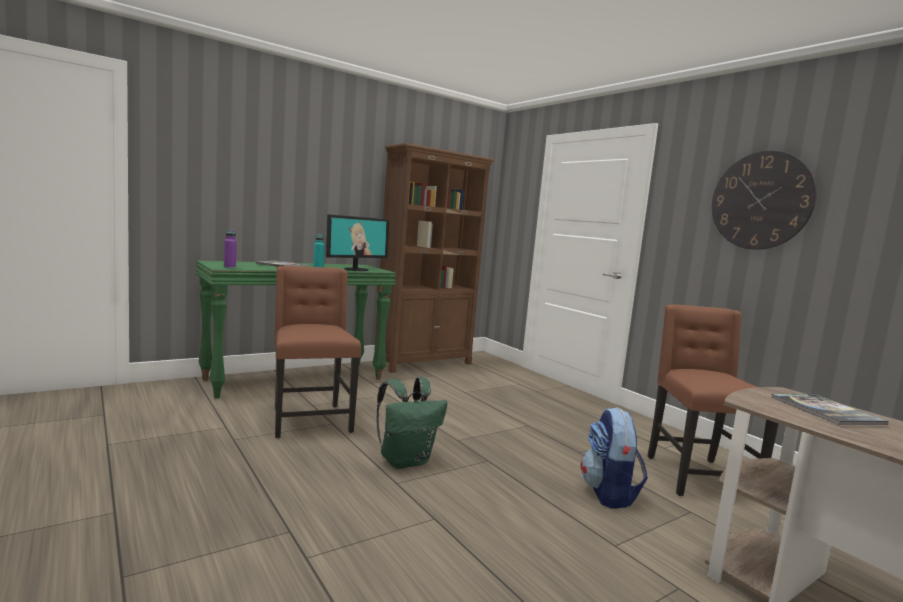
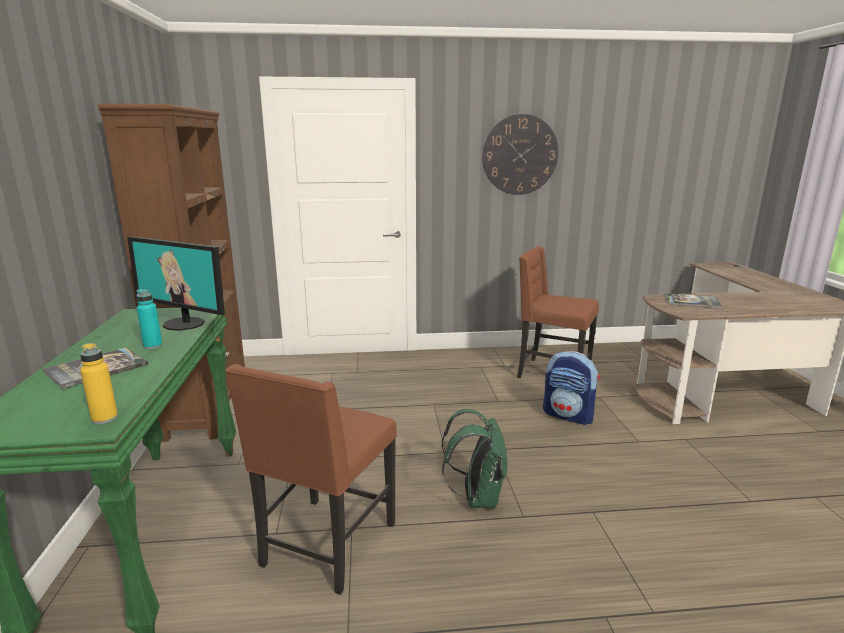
camera: 60 degrees left, 10 degrees up
(229, 267) = (105, 418): purple bottle -> yellow bottle
(310, 420) = (326, 546): brown chair -> brown chair turned 75 degrees counterclockwise
(356, 269) = (185, 323): monitor -> monitor turned 135 degrees clockwise

